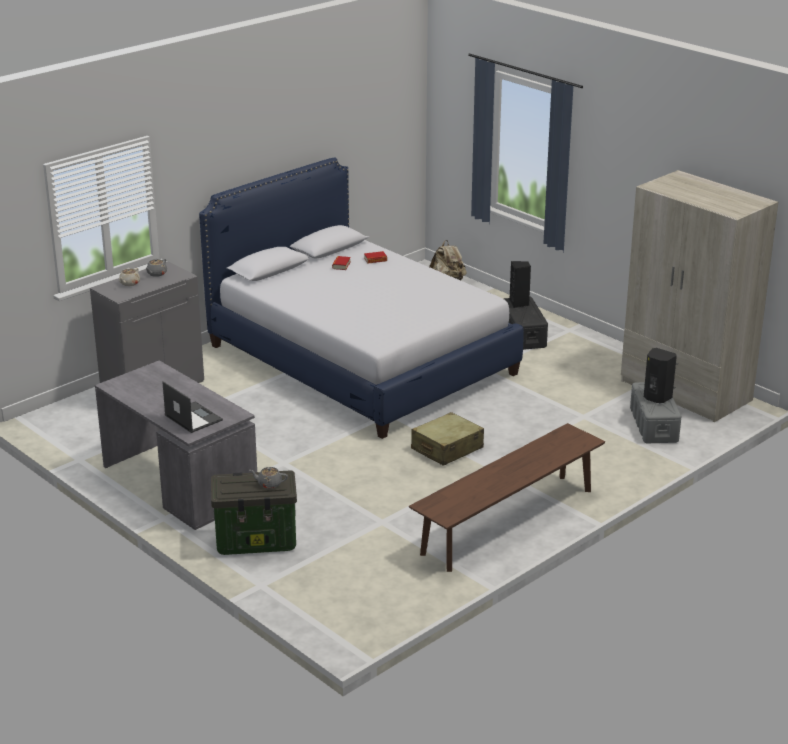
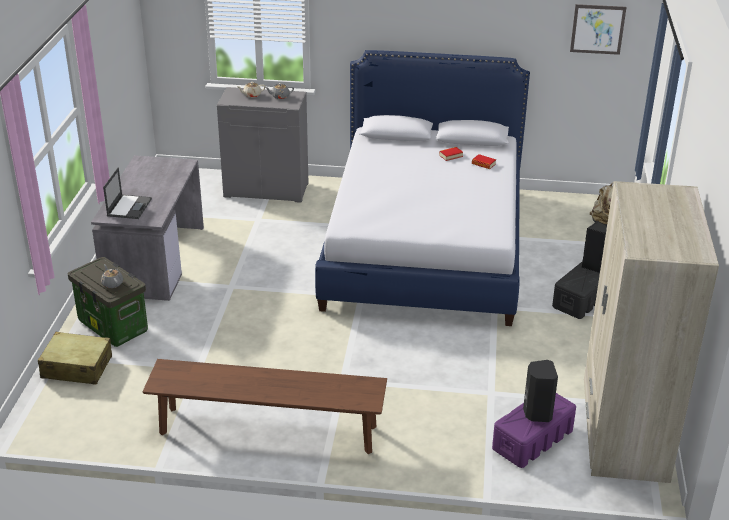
camera: 50 degrees right, 5 degrees up
(386, 107) = (597, 29): none -> picture
(446, 449) = (343, 347): beige suitcase -> beige suitcase (77, 367)
(654, 425) = (532, 440): grey storage box -> purple storage box

